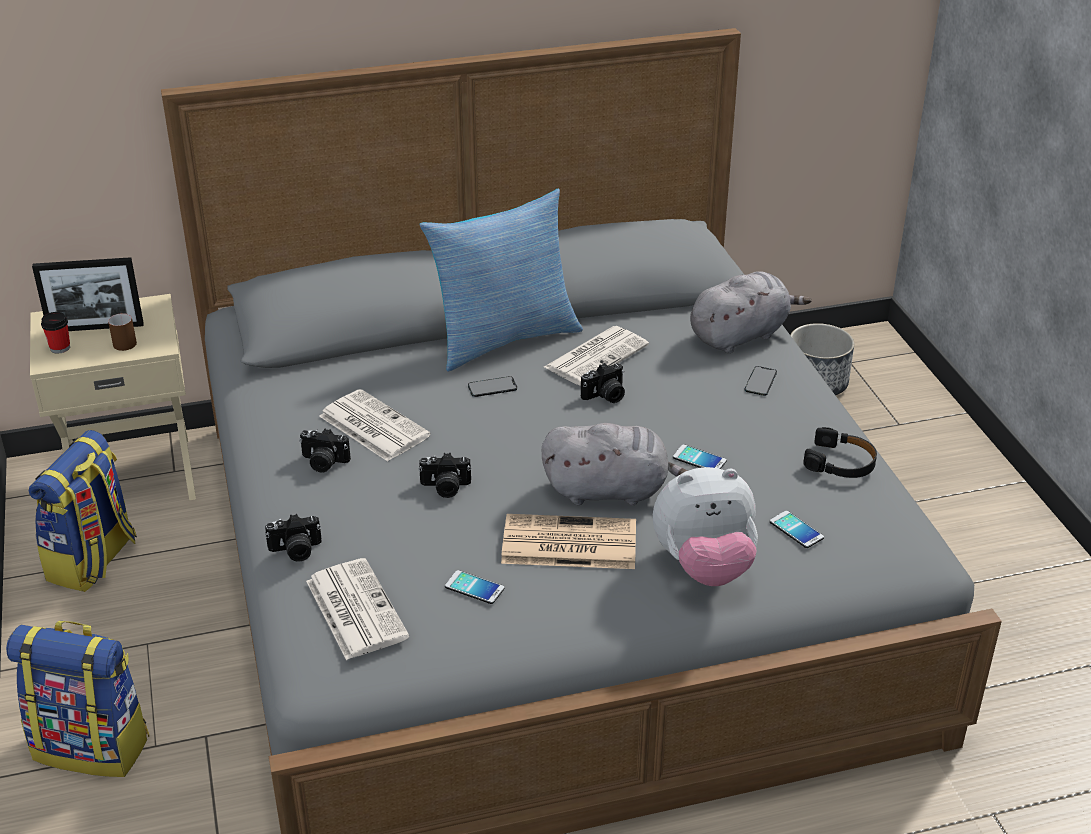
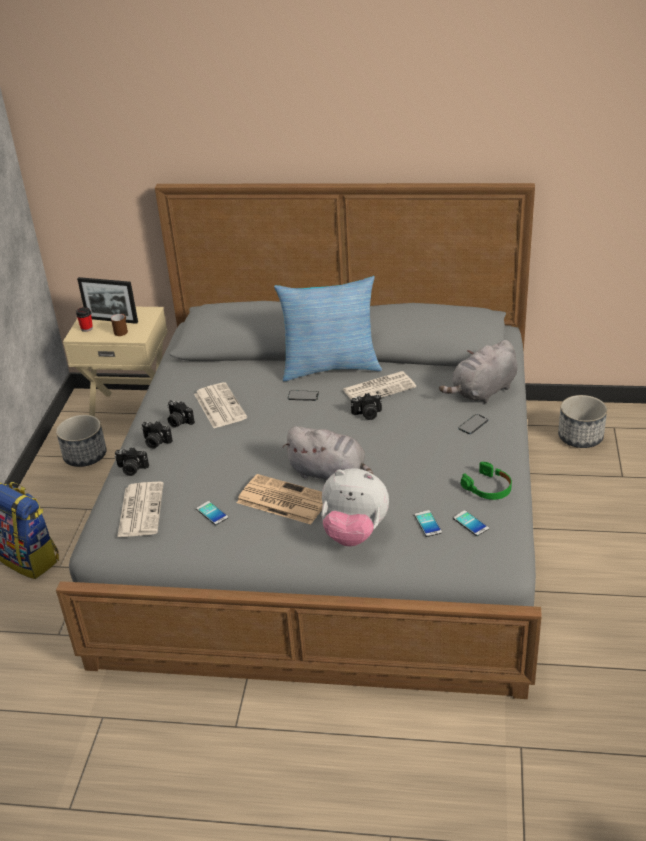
camera: 25 degrees right, 0 degrees up
(93, 561) = (85, 456): backpack -> planter
(445, 488) = (235, 451): camera -> camera (155, 442)
(699, 459) = (397, 466): phone -> phone (470, 523)
(741, 335) = (482, 392): grey plush toy -> grey plush toy turned 150 degrees clockwise
(840, 463) = (488, 488): black headphones -> green headphones

